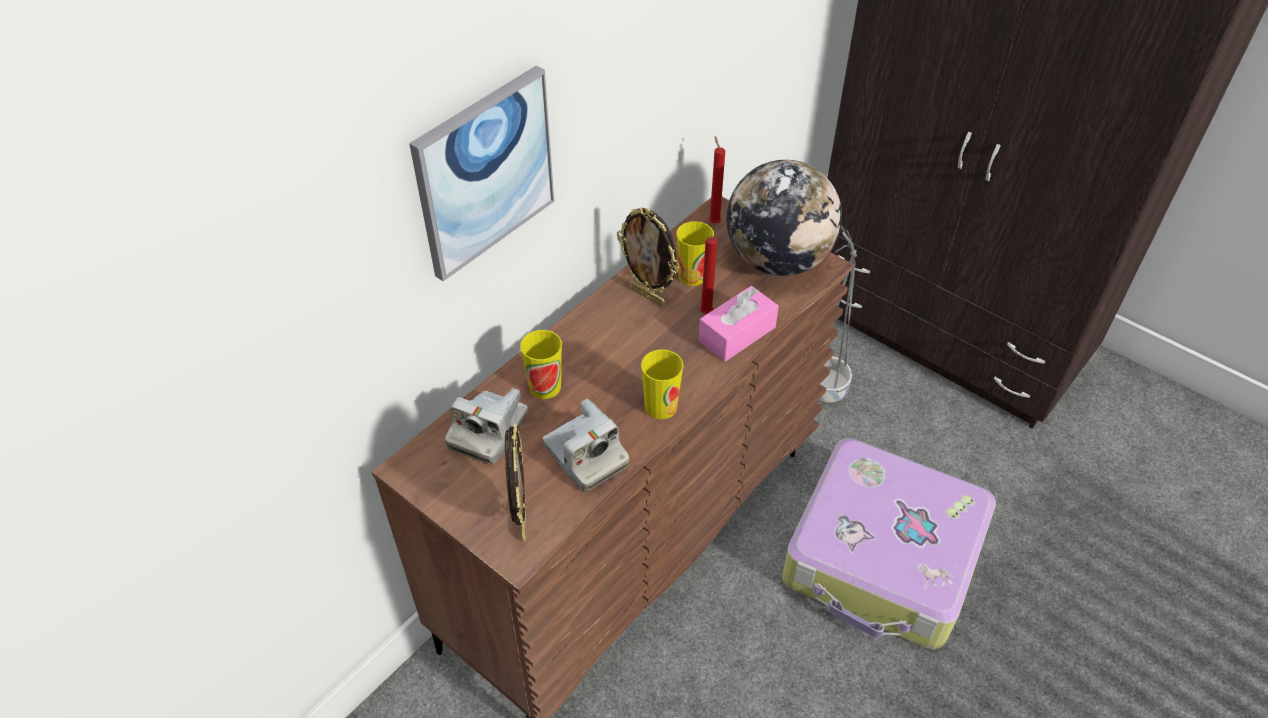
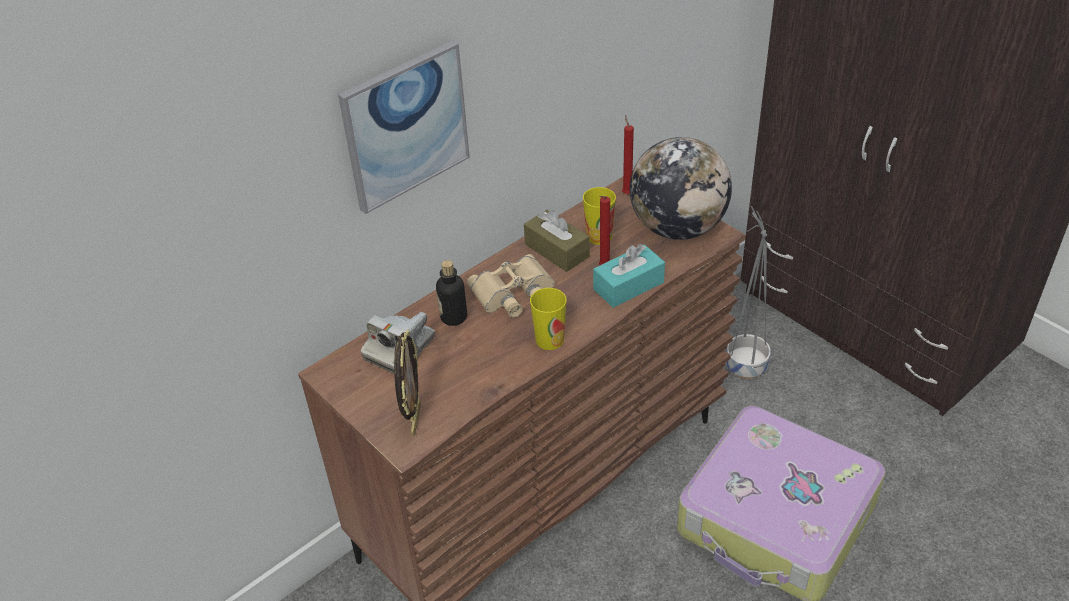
camera: 10 degrees right, 5 degrees down
(545, 386) = (453, 317): cup -> bottle
(585, 456) = (477, 374): camera -> none
(610, 352) = (514, 294): none -> beige binoculars
(648, 296) = (557, 250): picture frame -> brown tissue box
(737, 334) = (628, 286): pink tissue box -> turquoise tissue box

